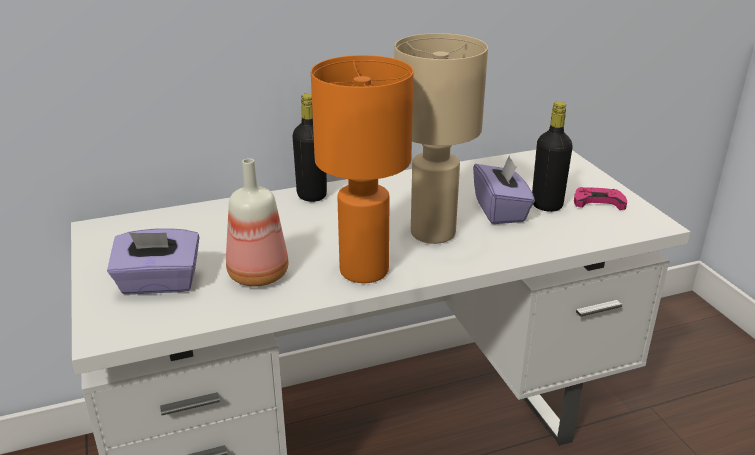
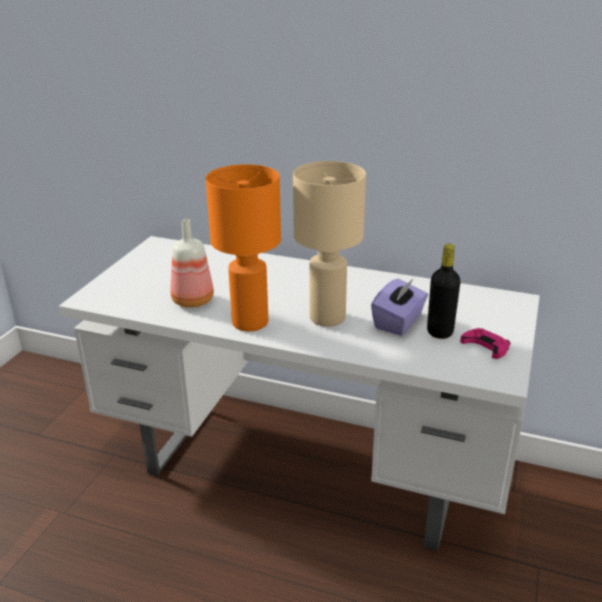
camera: 40 degrees right, 0 degrees up
(159, 283) = (142, 285): purple tissue box -> none
(312, 195) = (292, 266): black bottle -> none

